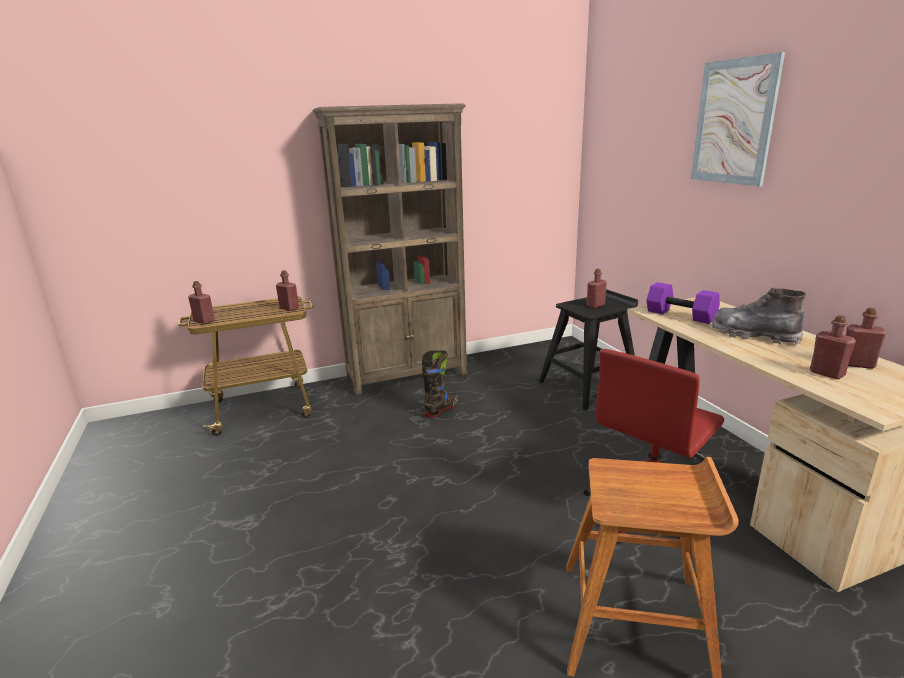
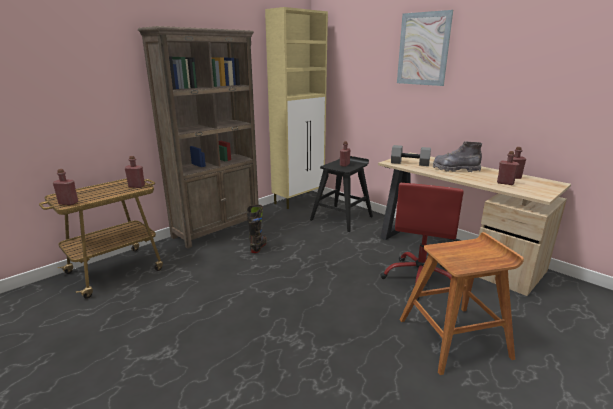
camera: 25 degrees left, 0 degrees up
(544, 349) = (299, 200): none -> beige cabinet
(681, 315) = (410, 163): purple dumbbell -> grey dumbbell

